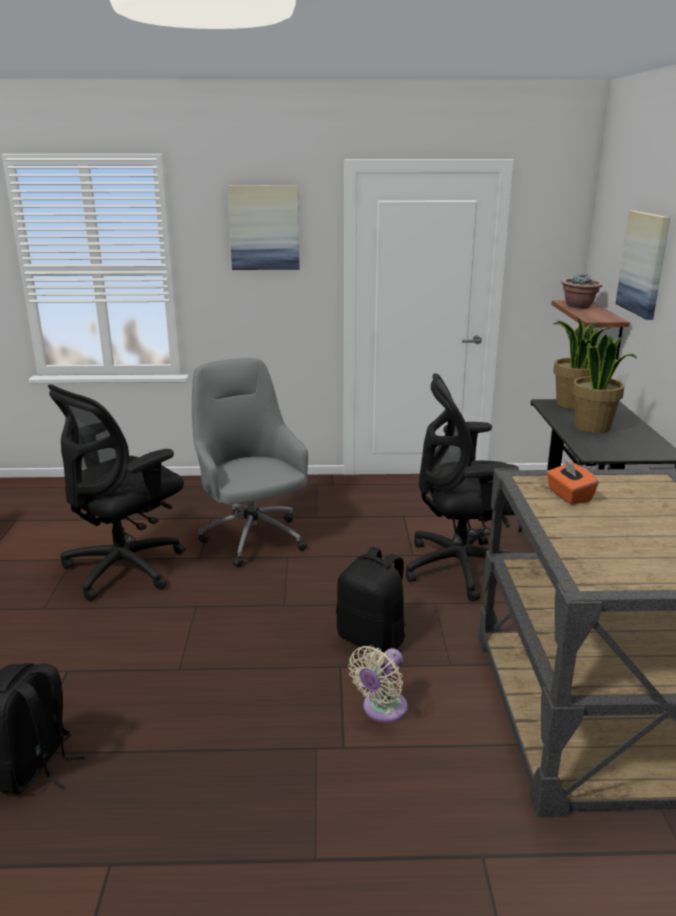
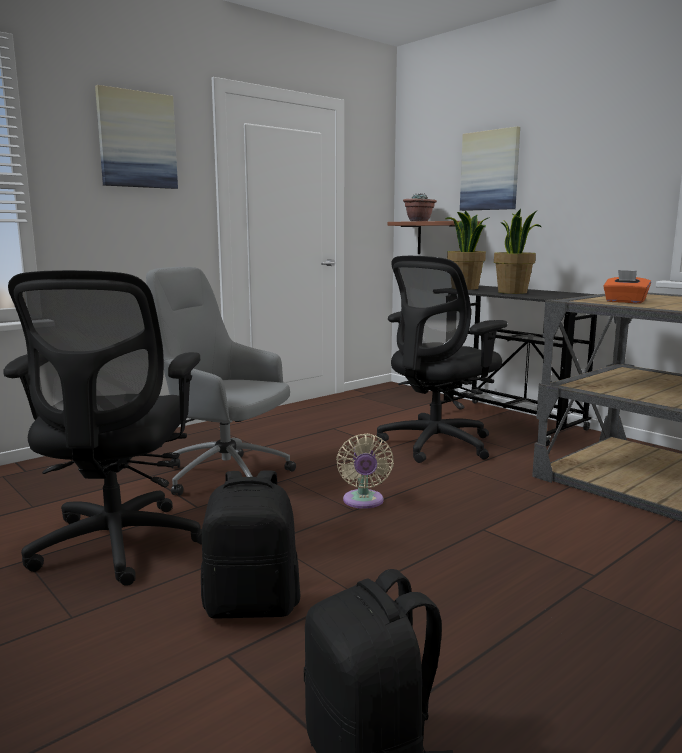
camera: 40 degrees left, 10 degrees down
(372, 639) = (468, 503): black backpack -> black backpack (252, 605)
(382, 709) = (566, 540): beige fan -> beige fan (363, 502)

